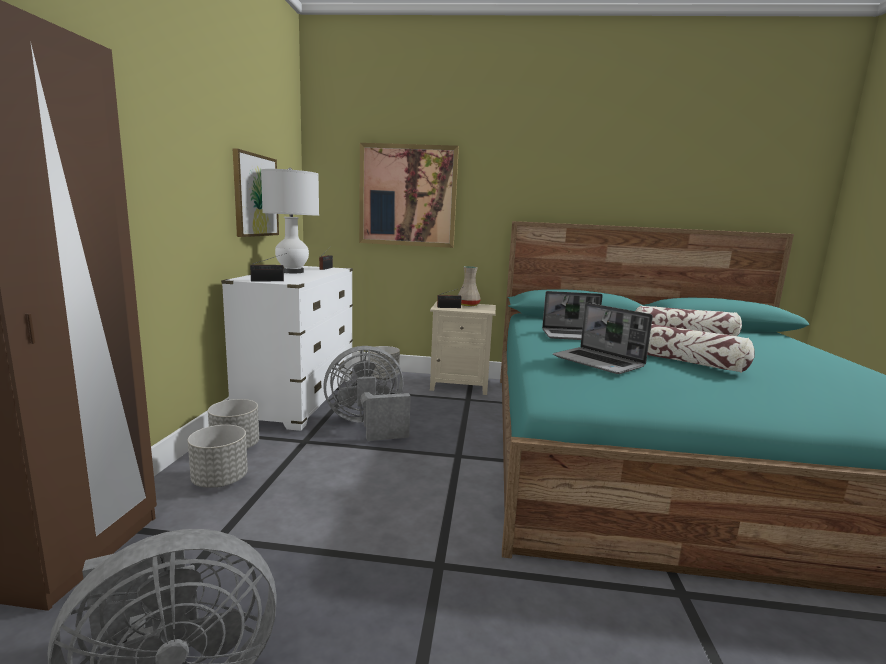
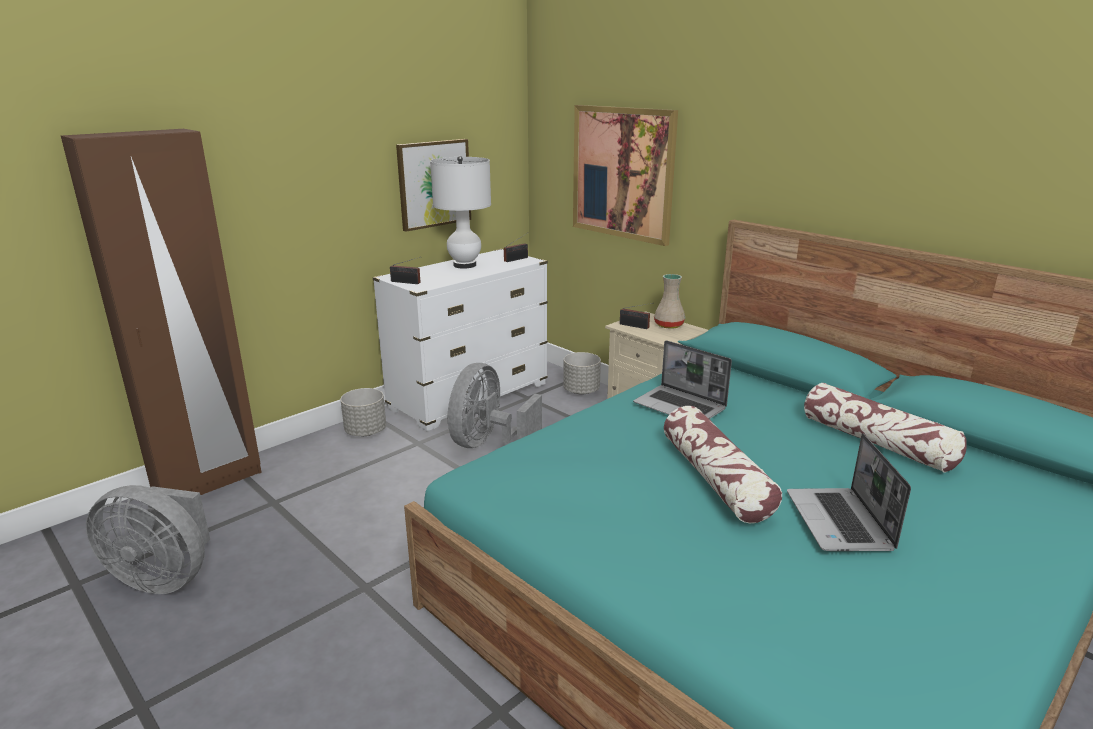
camera: 40 degrees right, 10 degrees up
(220, 480) = (324, 457): grey planter -> none
(368, 425) = (488, 444): grey fan -> grey fan turned 90 degrees counterclockwise
(599, 362) = (584, 453): laptop -> laptop (840, 522)

